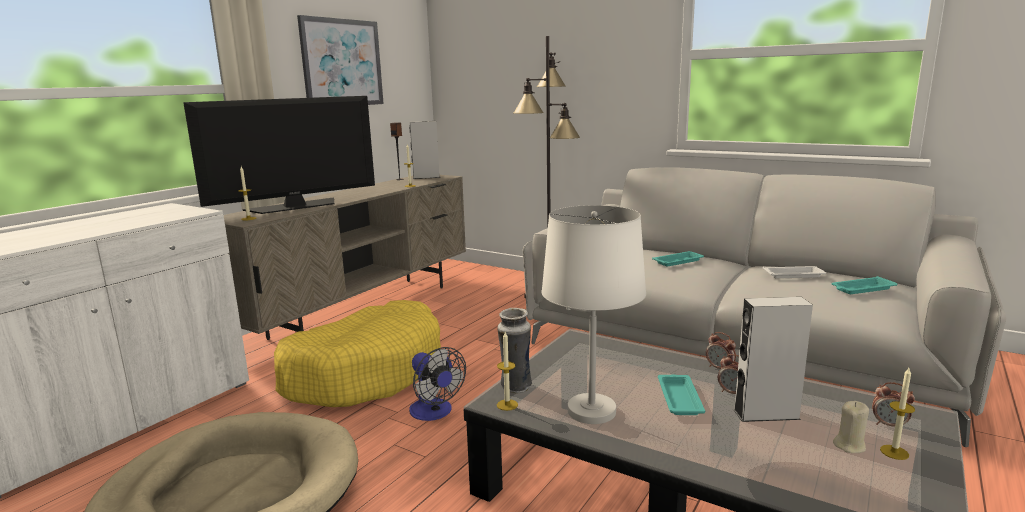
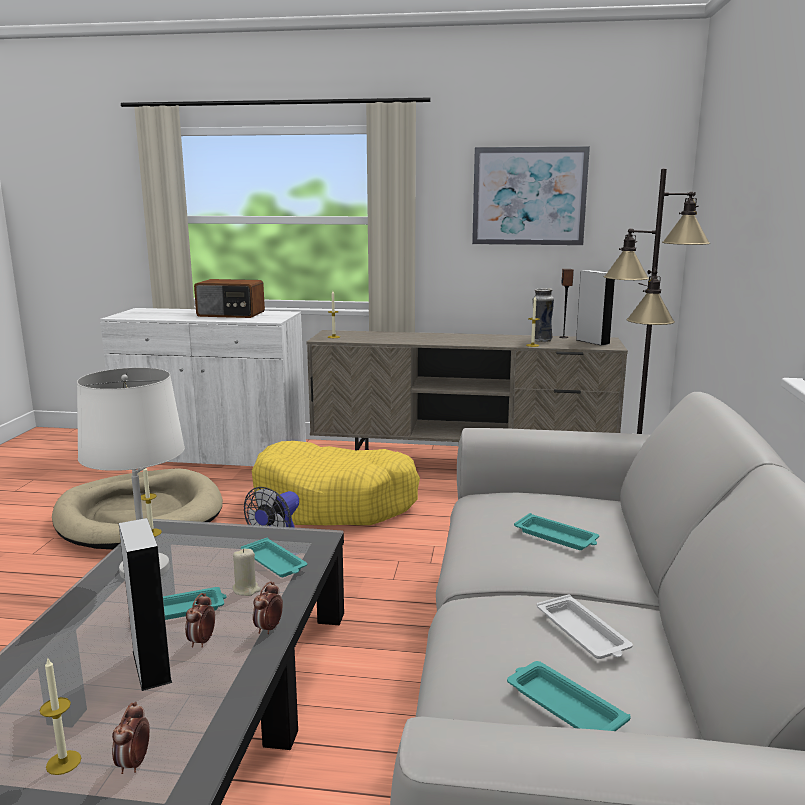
camera: 65 degrees right, 0 degrees up
(108, 221) = (231, 314): none -> radio
(295, 206) = (390, 337): television -> none
(515, 388) = (185, 530): vase -> vase (541, 340)
(613, 356) = (274, 563): none -> turquoise tray
(849, 446) = (79, 726): beige candle -> beige candle (246, 589)

